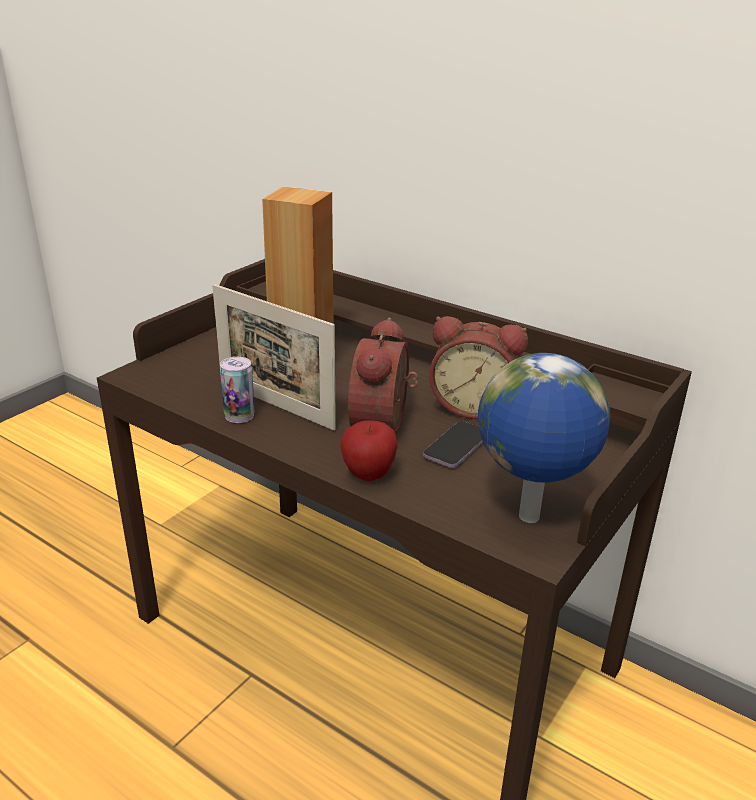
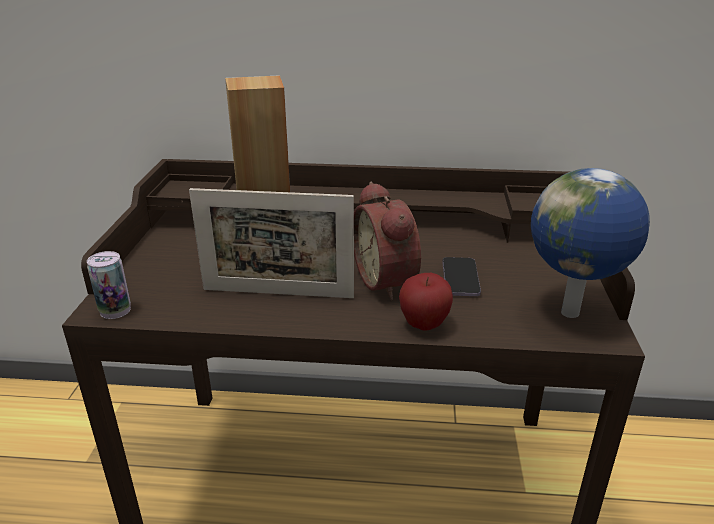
camera: 30 degrees left, 0 degrees up
(239, 415) = (255, 313): can -> can (115, 310)
(474, 406) = (435, 244): alarm clock -> none

